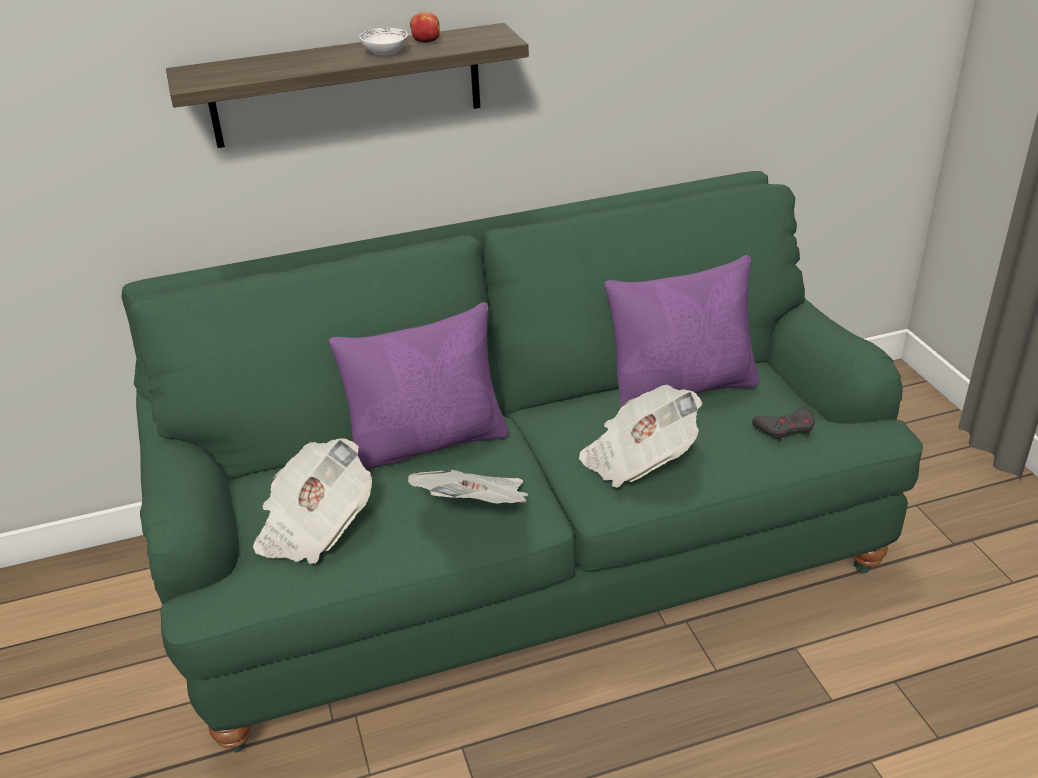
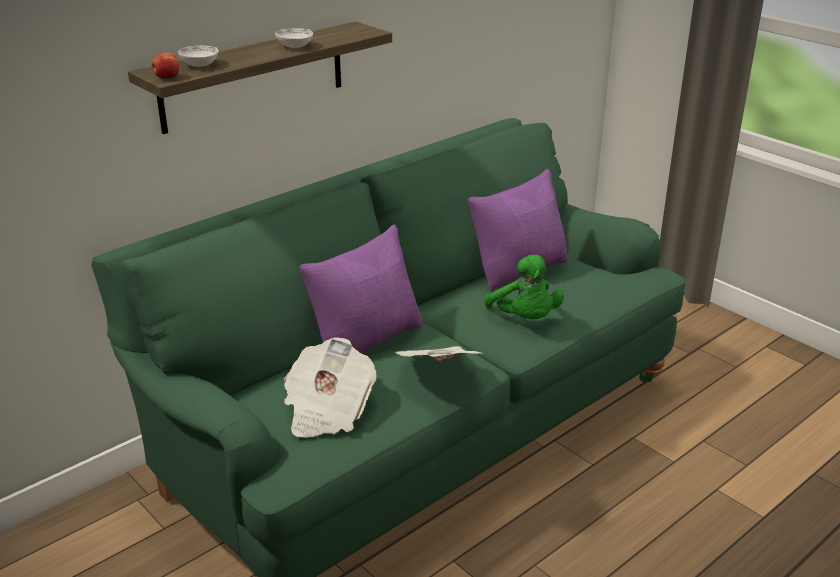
camera: 25 degrees left, 5 degrees down
(248, 68) = (200, 65): none -> white bowl
(425, 42) = (315, 37): apple -> apple (167, 78)
(638, 459) = (524, 318): newspaper -> green plush toy
(785, 428) = (603, 282): grey game controller -> none

